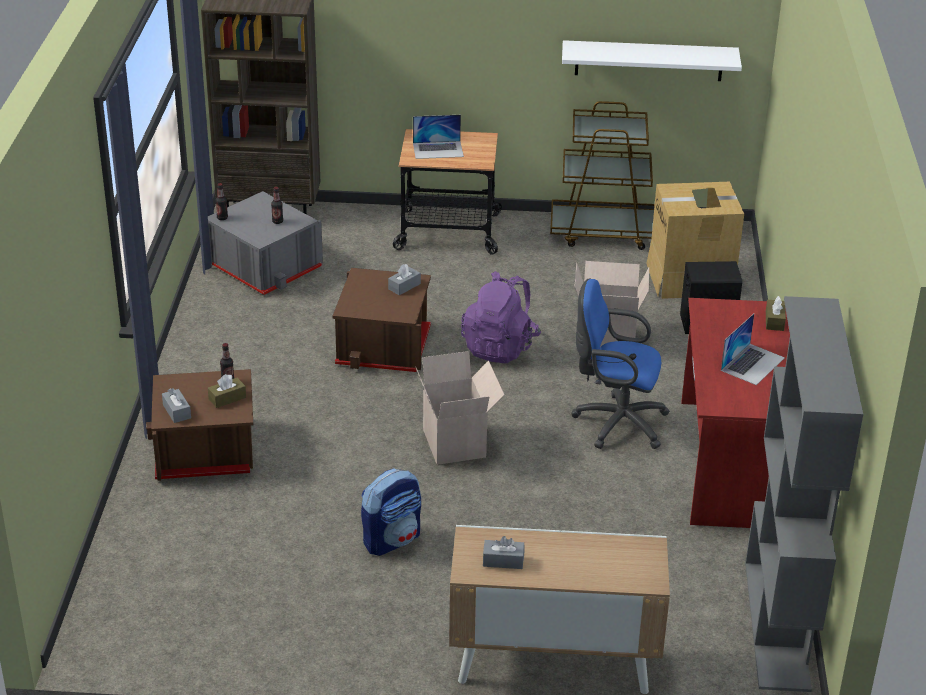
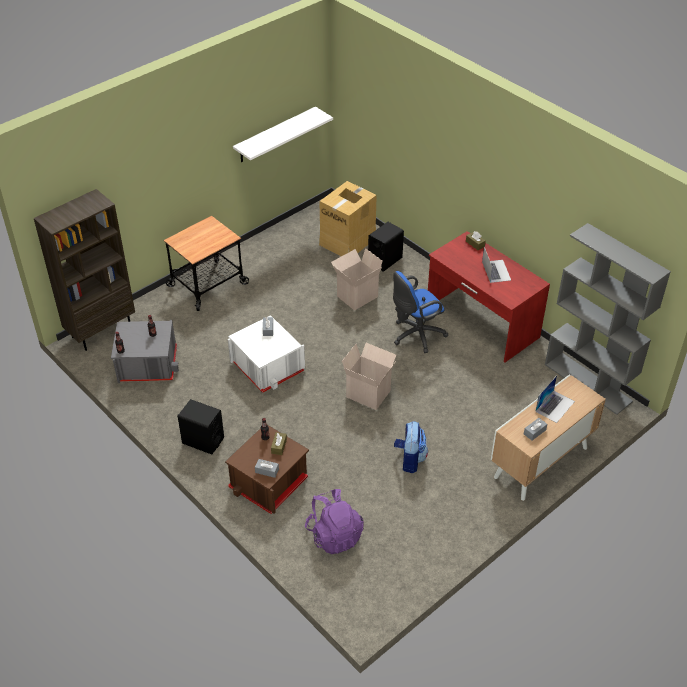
camera: 45 degrees left, 10 degrees up
(204, 369) = (203, 440): none -> black speaker
(384, 345) = (267, 366): brown storage box -> white storage box
(438, 150) = (198, 242): laptop -> laptop (555, 406)
(500, 347) = (319, 331): purple backpack -> purple backpack (334, 535)
(603, 232) = (278, 239): brown cart -> none

